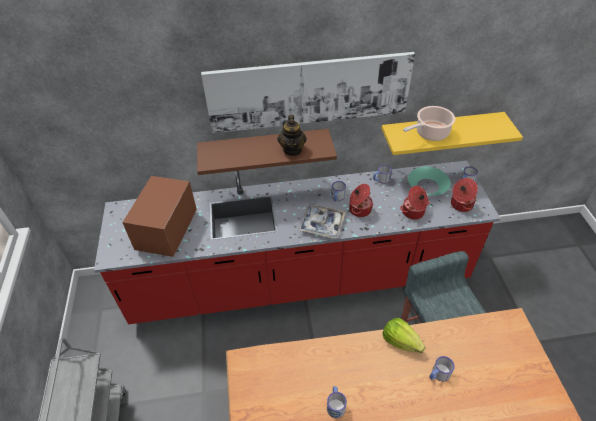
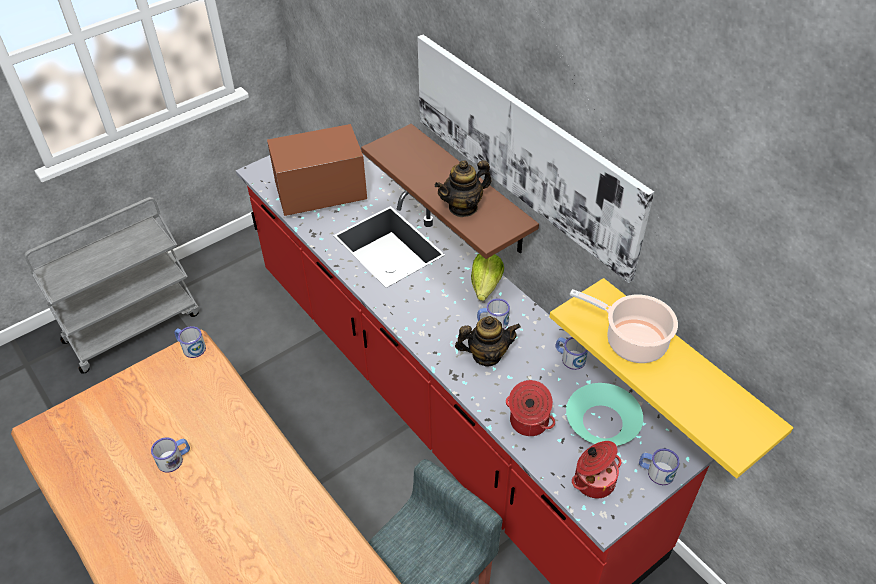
camera: 60 degrees right, 0 degrees up
(322, 224) = (428, 326): tray -> none
(359, 209) = (486, 355): cooking pot -> teapot
(400, 341) = (296, 496): lettuce -> lettuce (485, 286)
(438, 374) = (265, 558): mug -> mug (191, 347)

